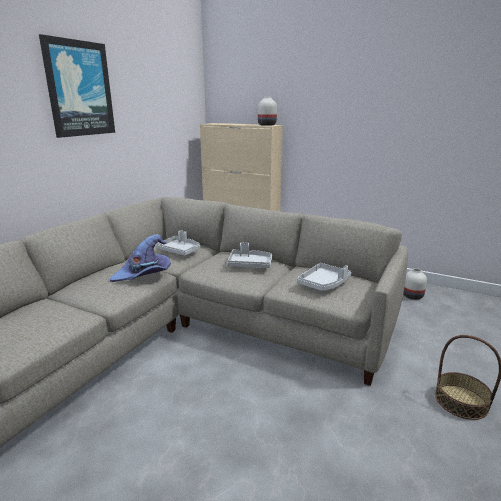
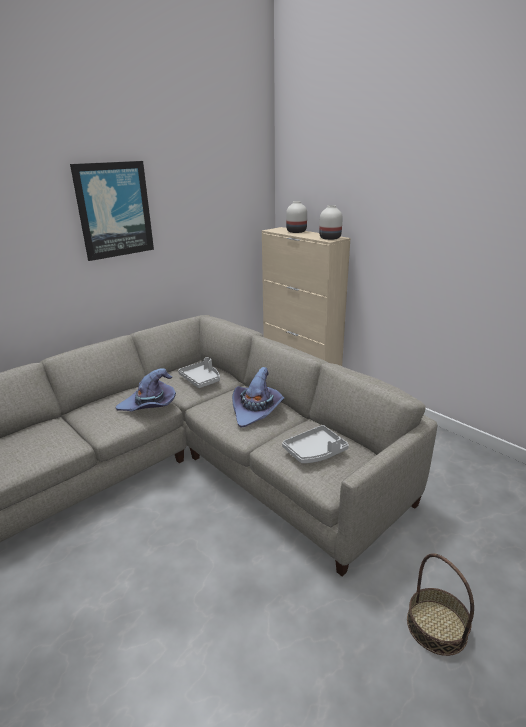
camera: 20 degrees right, 5 degrees up
(250, 264) = (257, 410): grey tray -> purple hat
(413, 296) = (472, 471): white vase -> white vase (297, 231)

